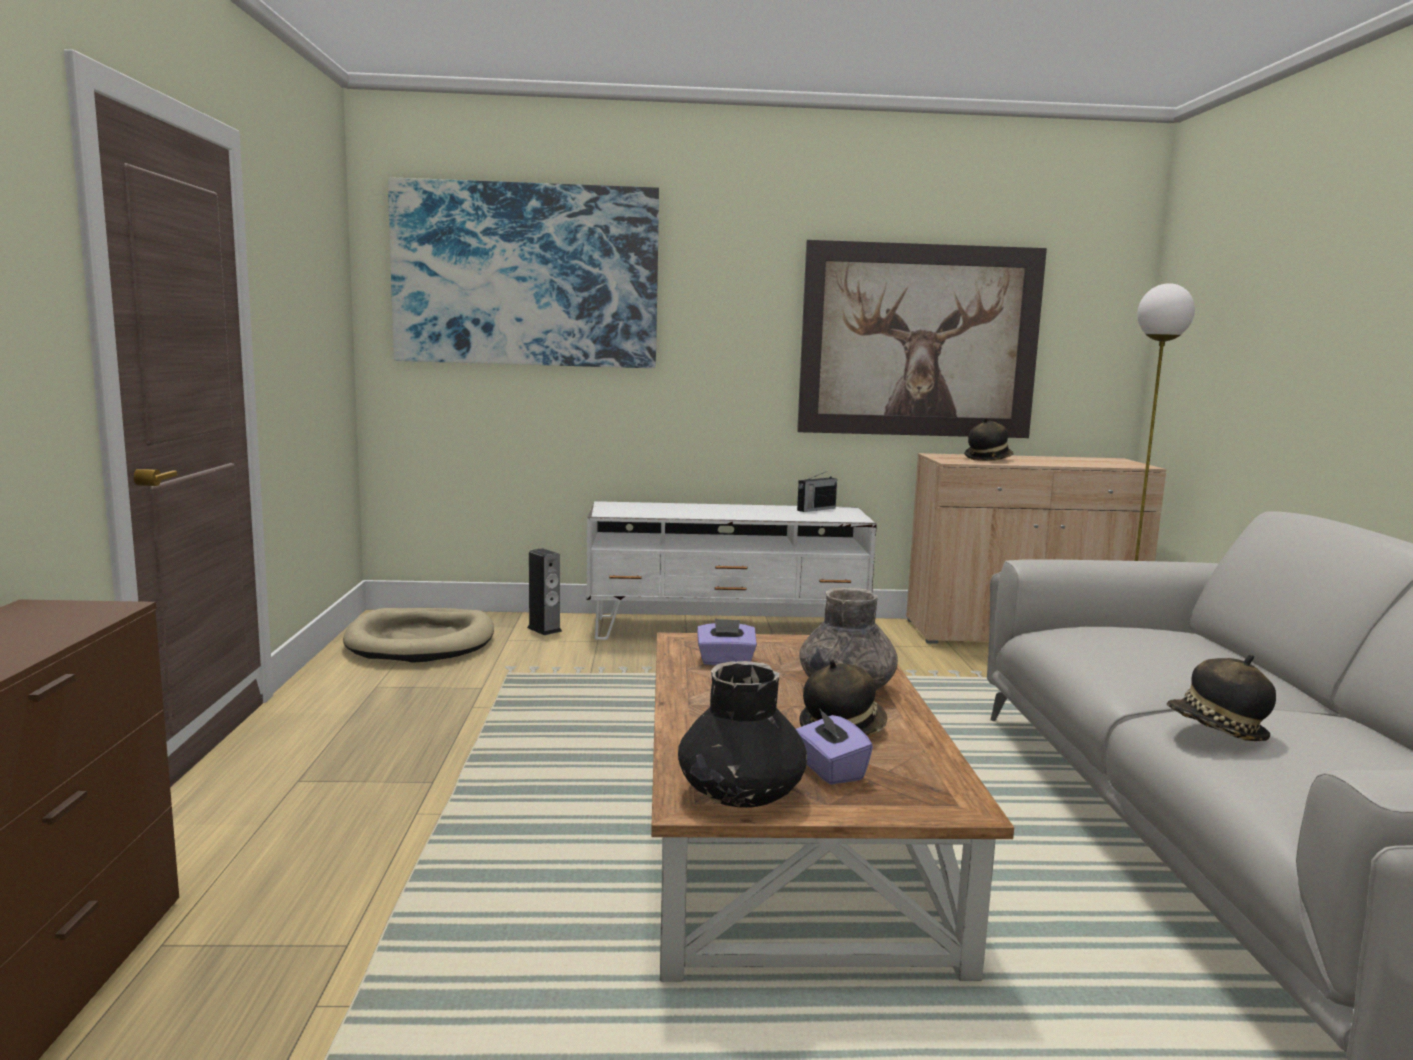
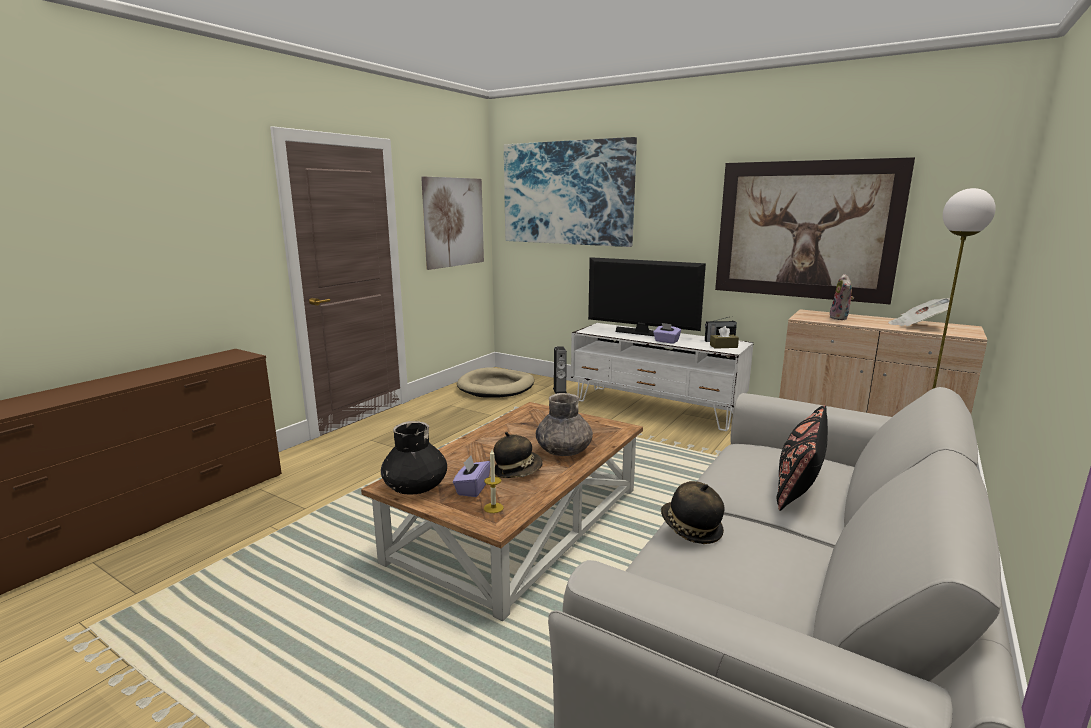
camera: 35 degrees right, 5 degrees up
(315, 319) = (453, 222): none -> picture
(692, 508) = (642, 332): none -> television
(726, 661) = (532, 423): purple tissue box -> purple tissue box (666, 341)
(836, 515) = (723, 346): none -> brown tissue box
(913, 786) = (493, 508): none -> candle
(988, 459) = (840, 318): hat -> plush toy
(1076, 461) = (917, 326): none -> newspaper
(1192, 654) = (799, 482): none -> black pillow

